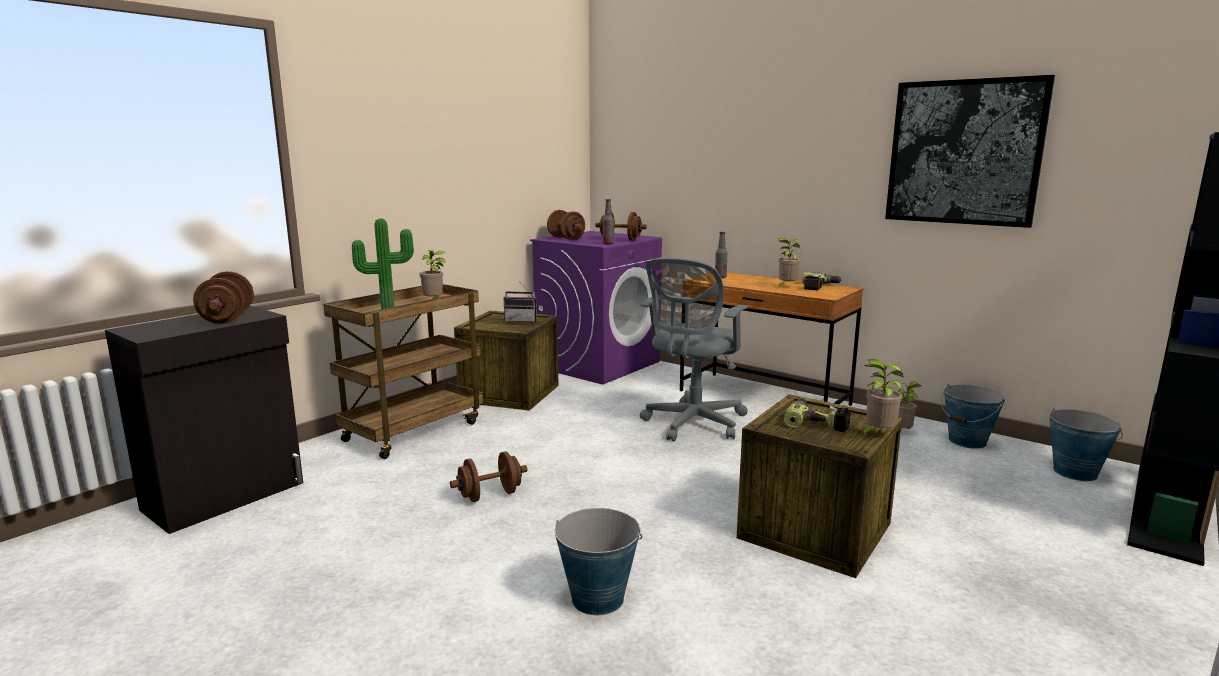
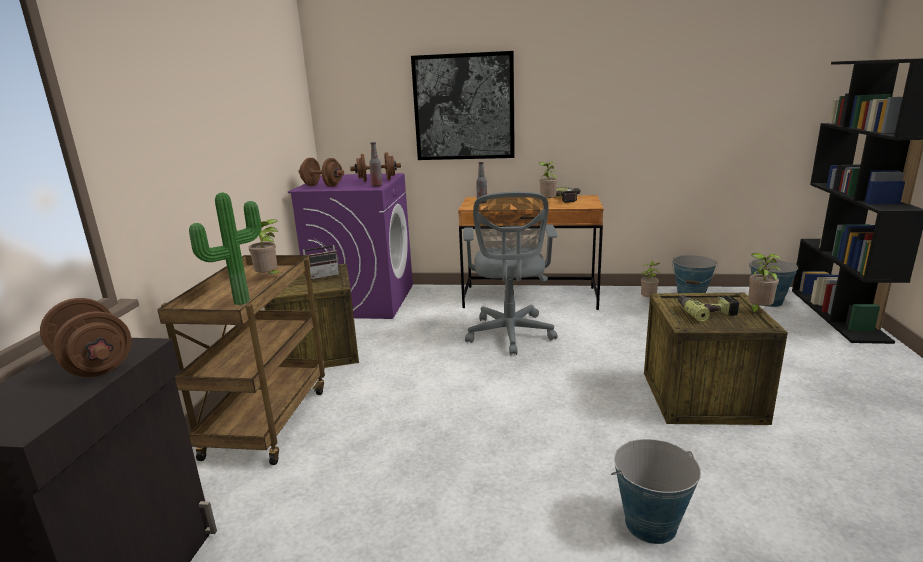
camera: 30 degrees left, 5 degrees up
(490, 495) = (435, 462): brown dumbbell -> none
(964, 152) = (667, 81): picture -> picture (464, 107)

